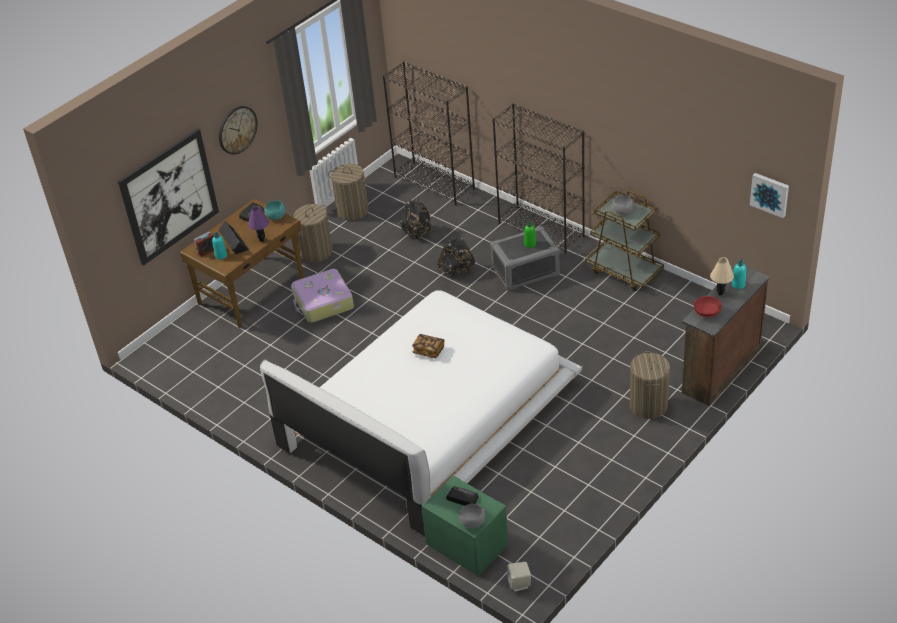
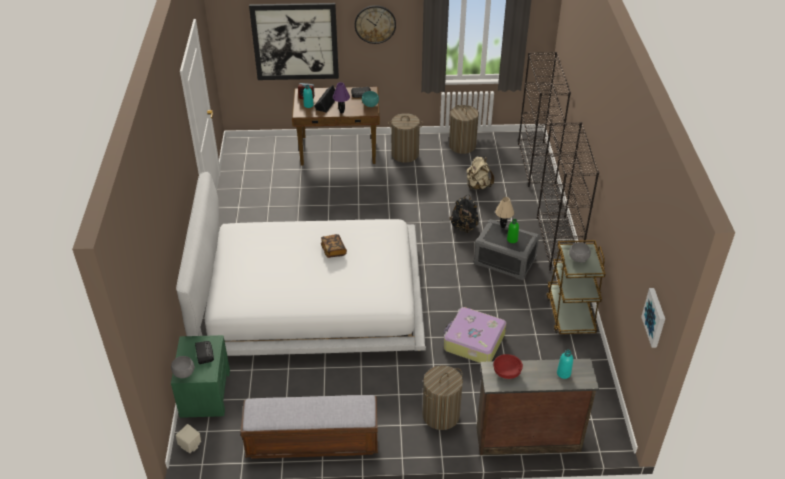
camera: 45 degrees right, 0 degrees up
(323, 303) = (362, 185): suitcase -> suitcase (473, 342)
(417, 233) = (478, 186): black backpack -> beige backpack
(597, 499) = (312, 442): none -> bench
(720, 293) = (539, 367): beige table lamp -> beige table lamp (503, 226)

